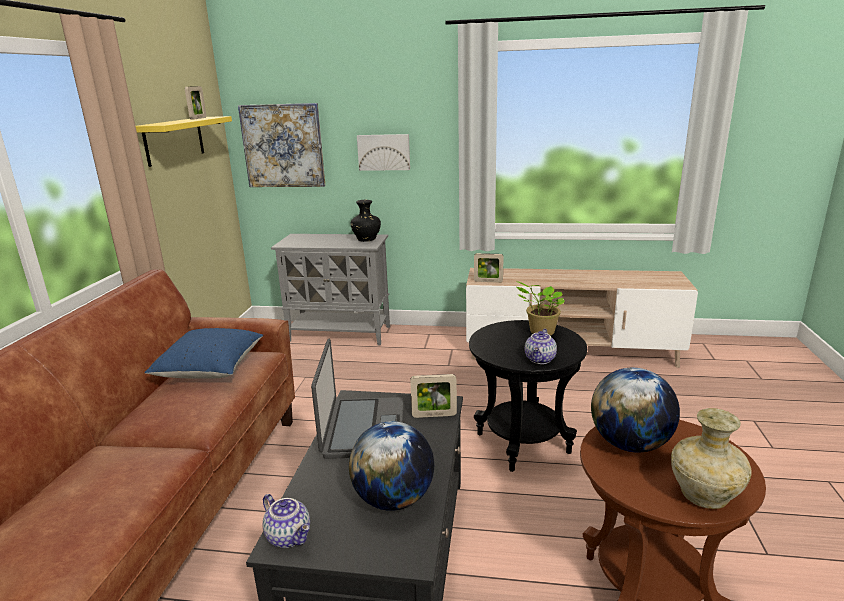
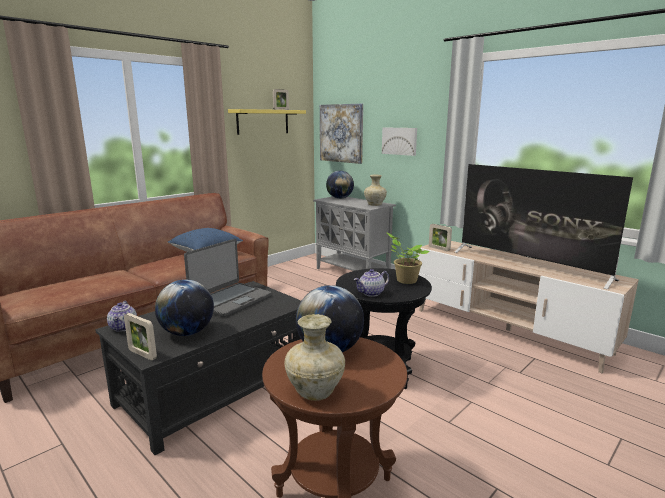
camera: 35 degrees right, 5 degrees down
(303, 238) = (339, 198): none -> globe
(367, 240) = (375, 205): black vase -> beige vase
(434, 415) = (276, 307): picture frame -> picture frame (142, 354)
(591, 279) = (529, 265): none -> television

